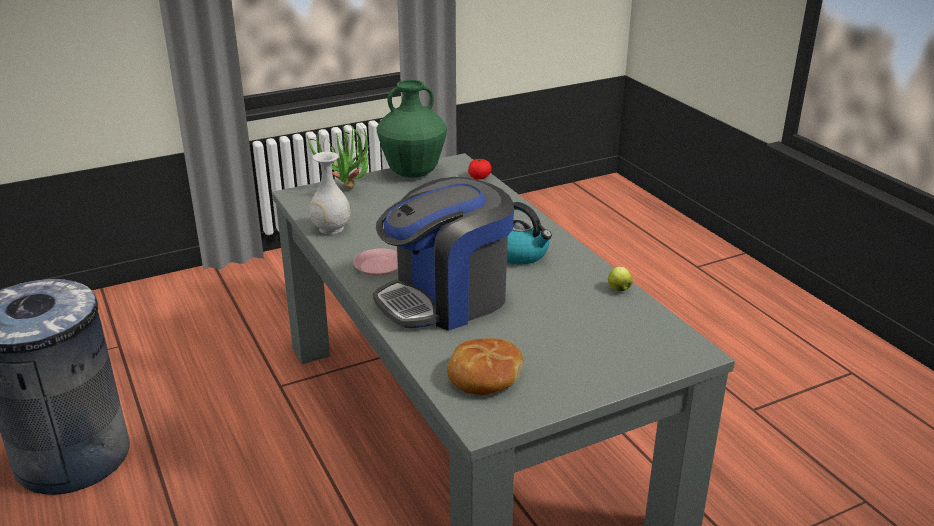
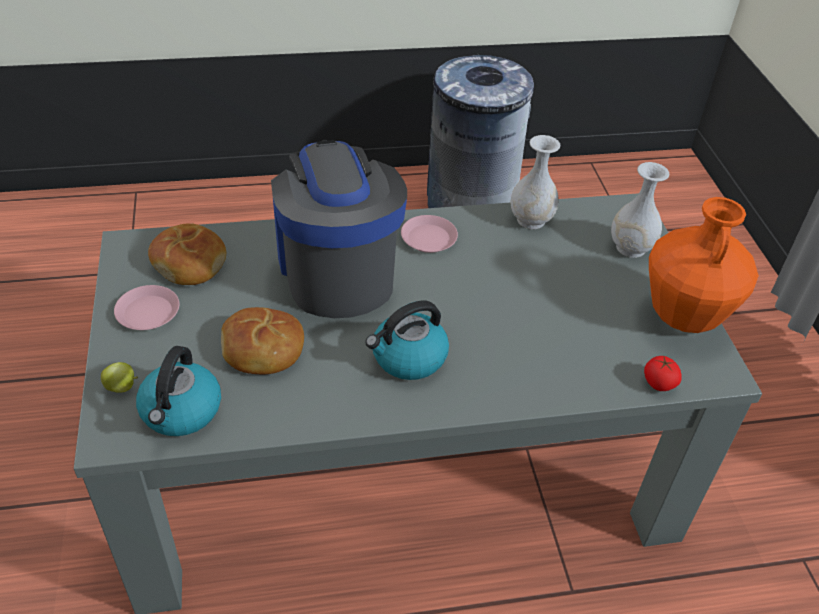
camera: 105 degrees right, 15 degrees up
(347, 192) = (630, 247): potted plant -> white vase
(413, 173) = (684, 317): green vase -> orange vase
(560, 311) = (262, 350): none -> bread
(563, 378) = (148, 313): none -> pink plate
(618, 289) = (279, 422): apple -> apple (122, 387)
(646, 329) = (181, 411): none -> kettle

